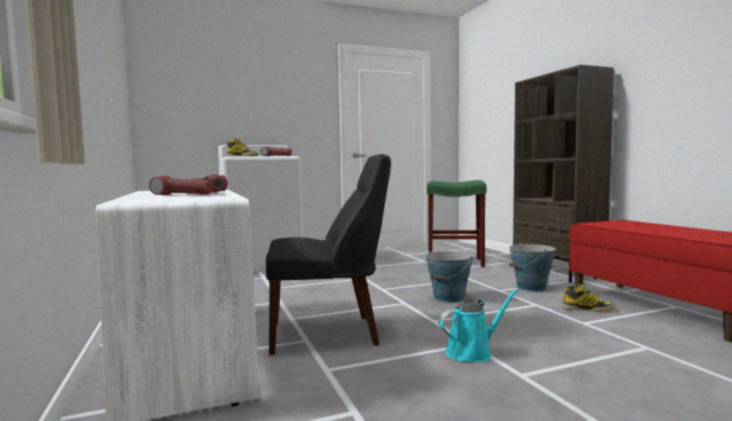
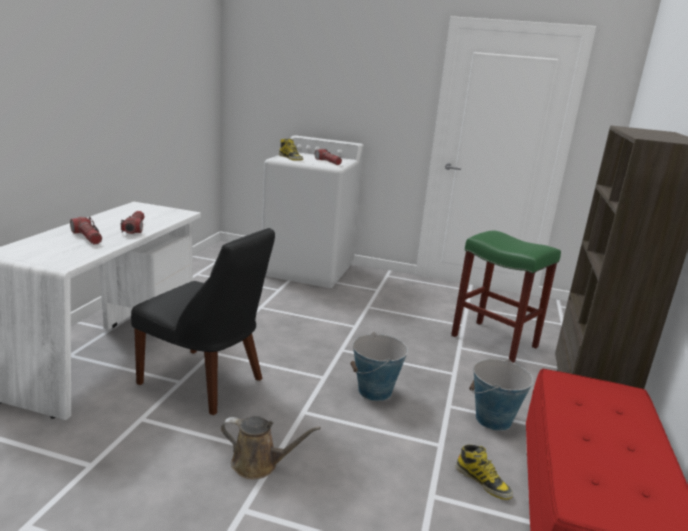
camera: 35 degrees right, 15 degrees up
(472, 352) = (259, 464): turquoise watering can -> brown watering can

